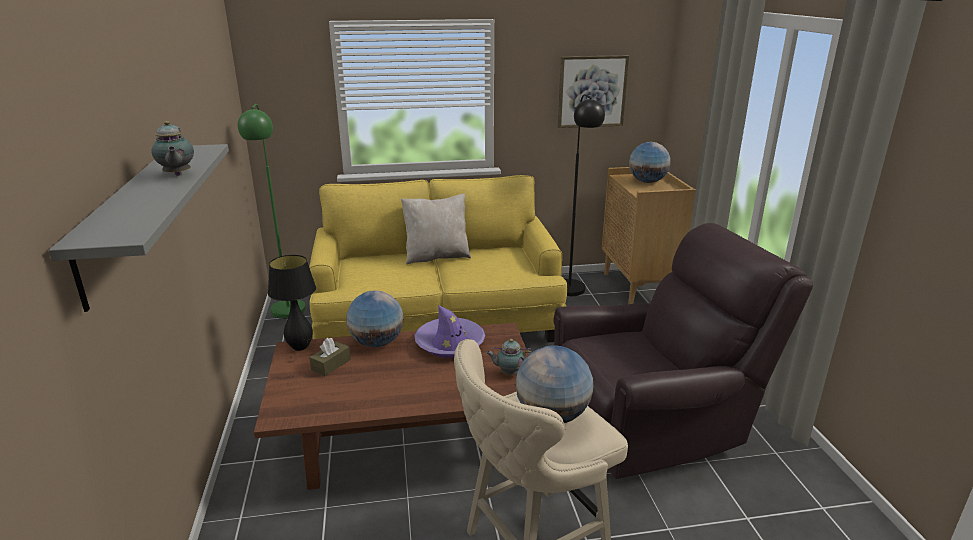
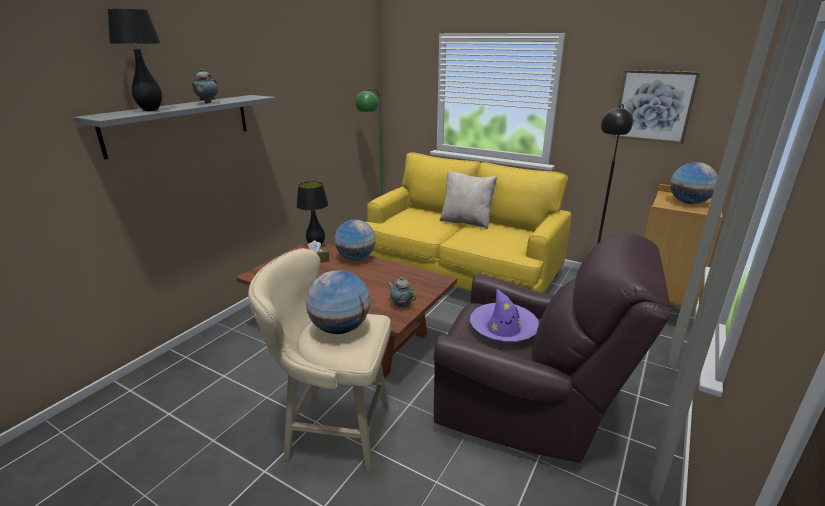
camera: 40 degrees right, 0 degrees up
(141, 206) = (150, 110): none -> black table lamp
(450, 344) = (394, 274): purple hat -> purple hat (503, 329)

